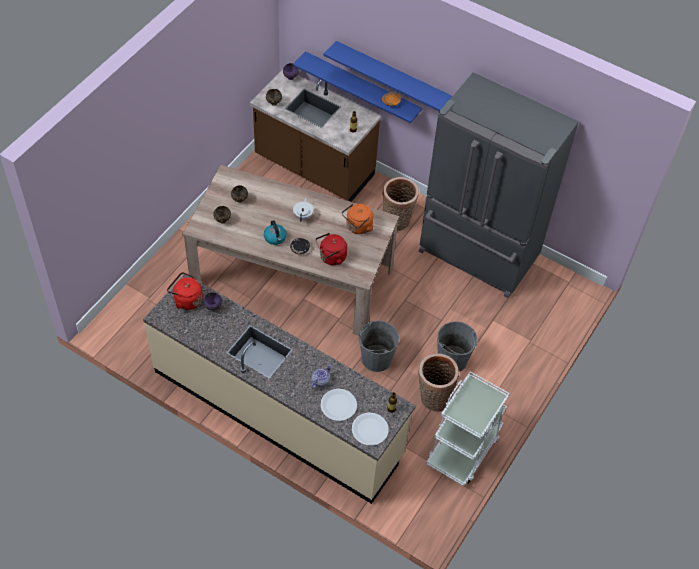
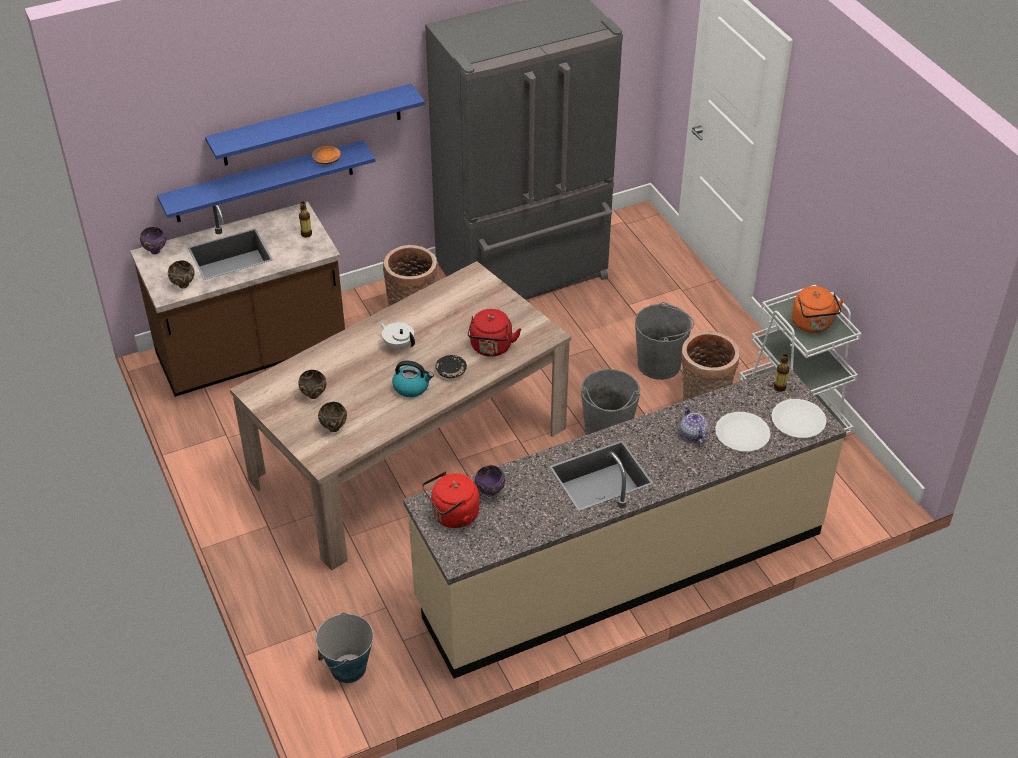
camera: 55 degrees left, 10 degrees down
(134, 324) = (348, 668): none -> bucket
(358, 227) = (463, 303): orange kettle -> orange kettle (813, 325)

